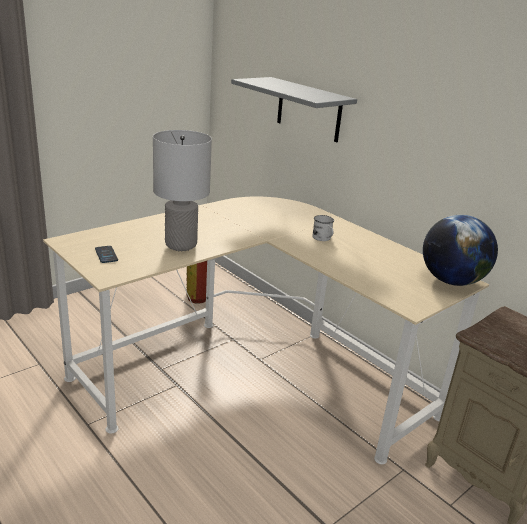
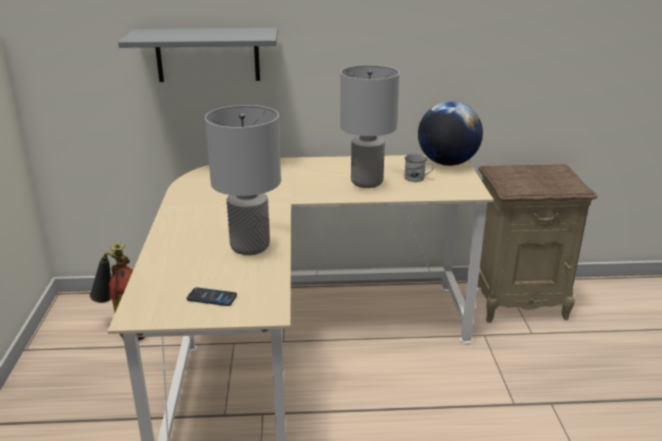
camera: 50 degrees left, 0 degrees up
(323, 238) = (320, 179): white mug -> white mug (418, 178)
(344, 258) = (366, 185): none -> grey table lamp

